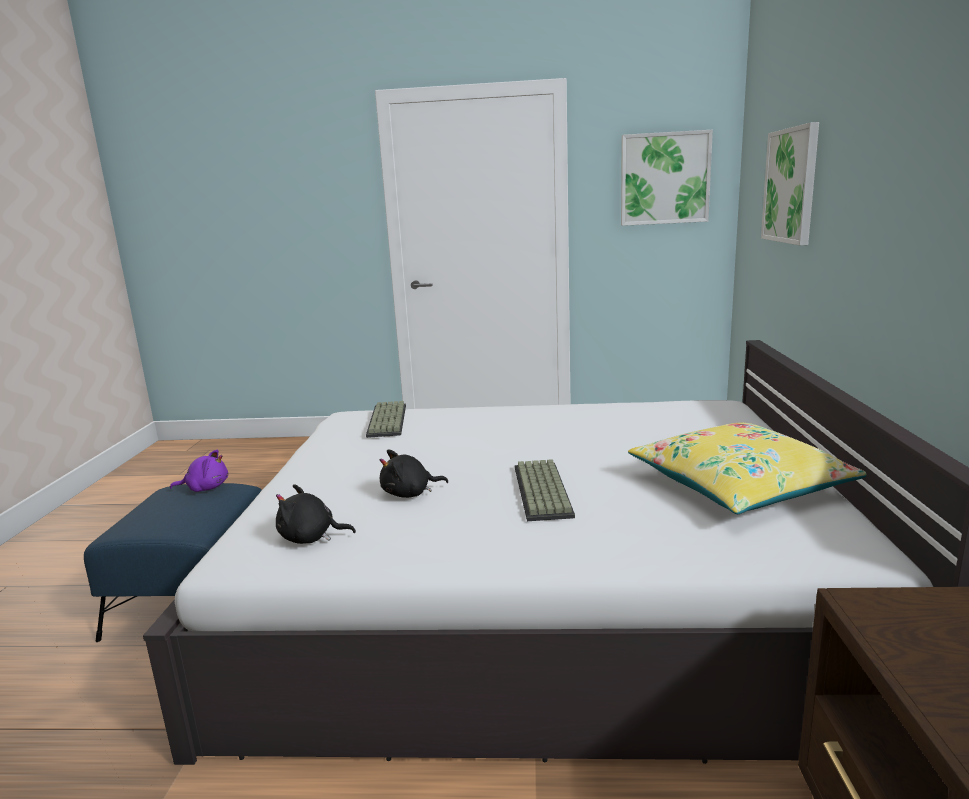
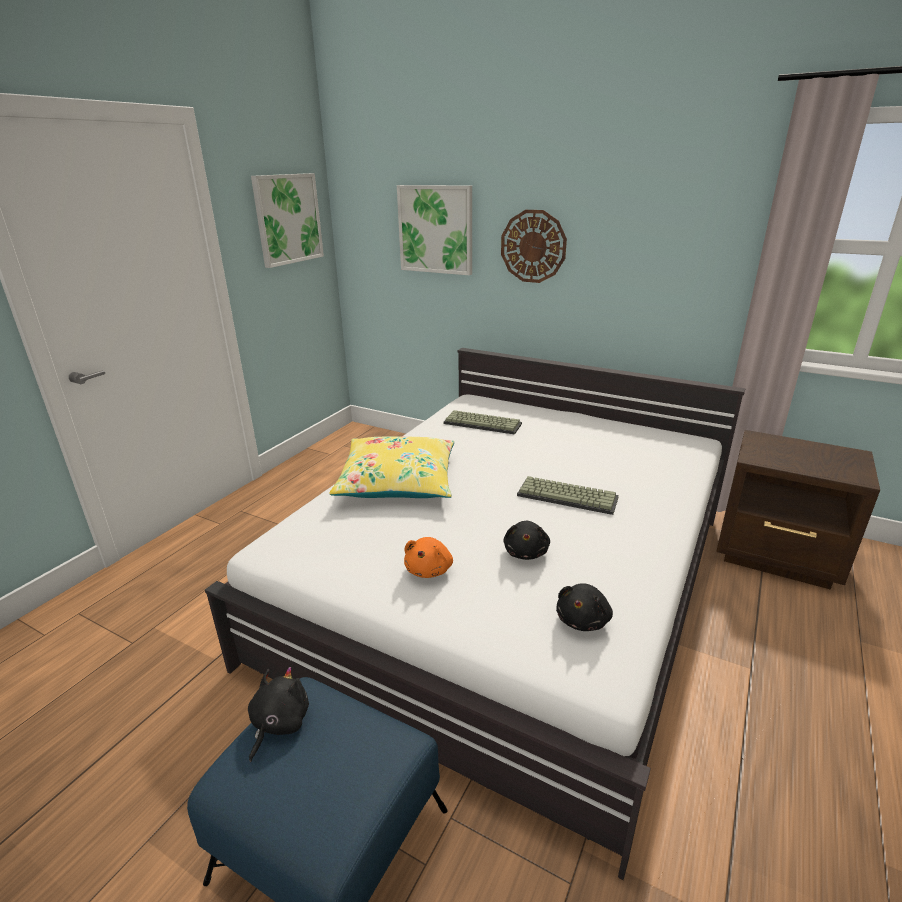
camera: 65 degrees left, 10 degrees up
(205, 488) = (278, 723): purple plush toy -> black plush toy
(353, 464) = (429, 569): none -> orange plush toy
(389, 421) = (334, 526): keyboard -> keyboard (483, 423)
(739, 485) = (603, 439): yellow pillow -> yellow pillow (398, 481)
(856, 202) = (533, 246): none -> wall clock

